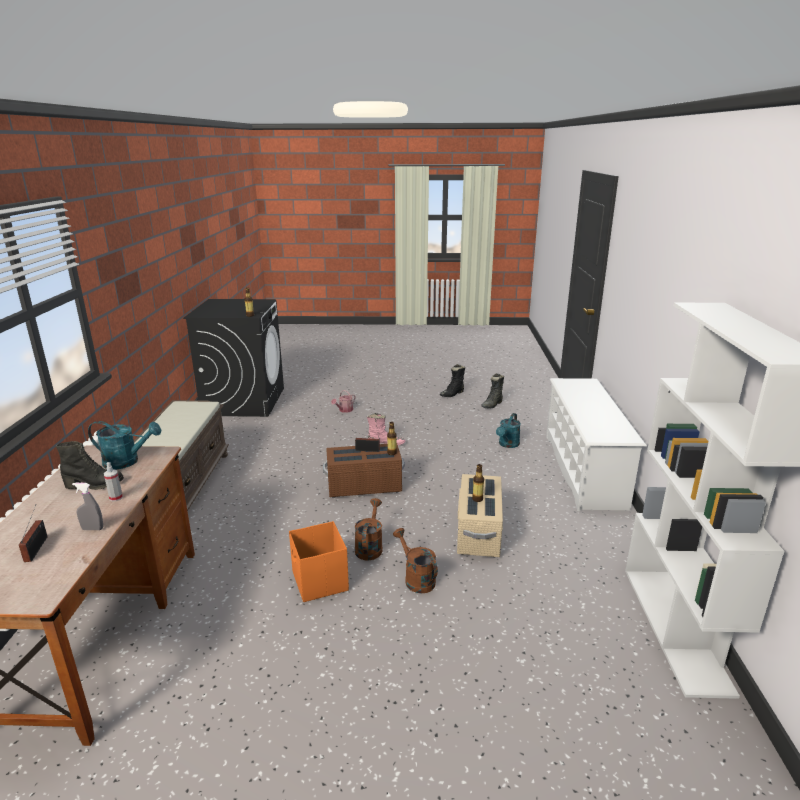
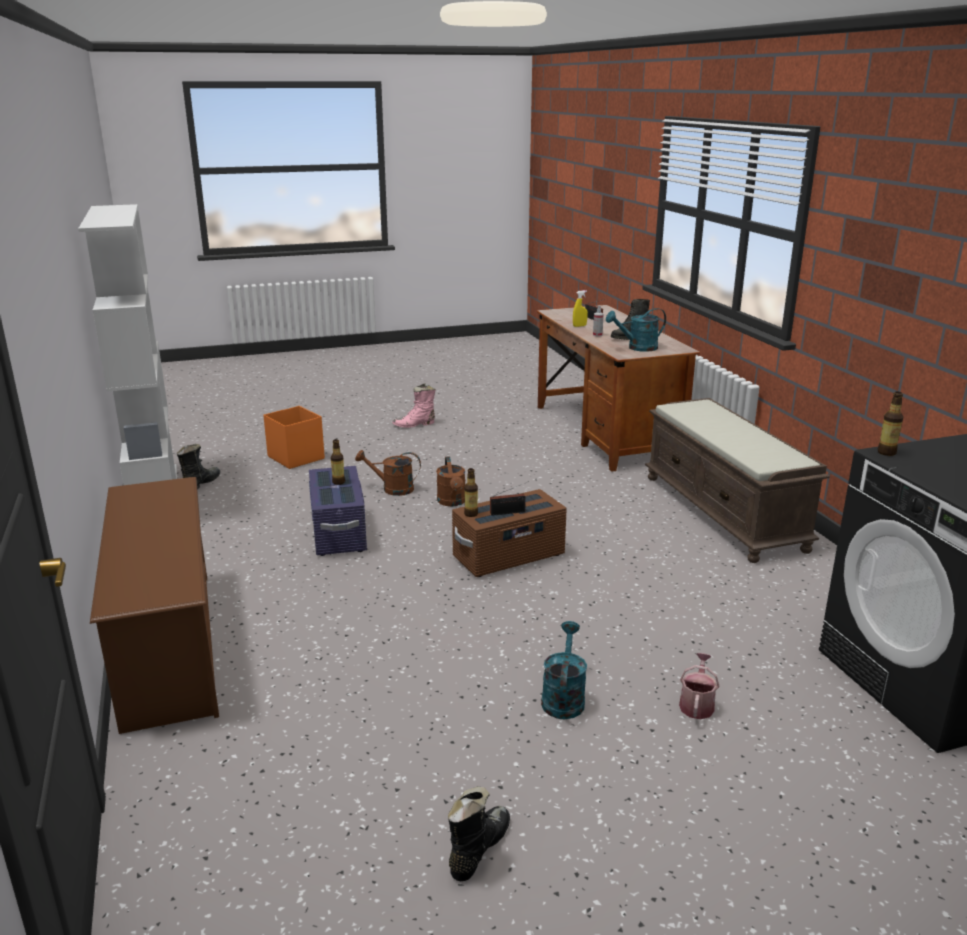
camera: 160 degrees right, 0 degrees up
(92, 529) = (579, 326): grey spray bottle -> yellow spray bottle
(319, 582) = (478, 475): orange storage box -> orange storage box (296, 457)
(385, 443) = (534, 632): pink boot -> pink boot (415, 425)
(416, 579) = (392, 489): brown watering can -> brown watering can turned 150 degrees clockwise
(478, 532) = (339, 532): beige storage box -> purple storage box
(492, 405) = (348, 819): black boot -> black boot (200, 484)
(507, 445) = (304, 676): turquoise watering can -> turquoise watering can (563, 698)
(584, 470) = (168, 645): white shoe rack -> brown shoe rack

